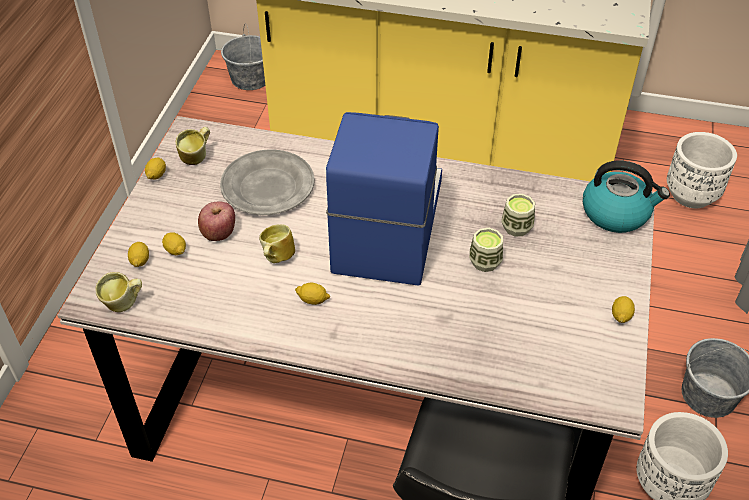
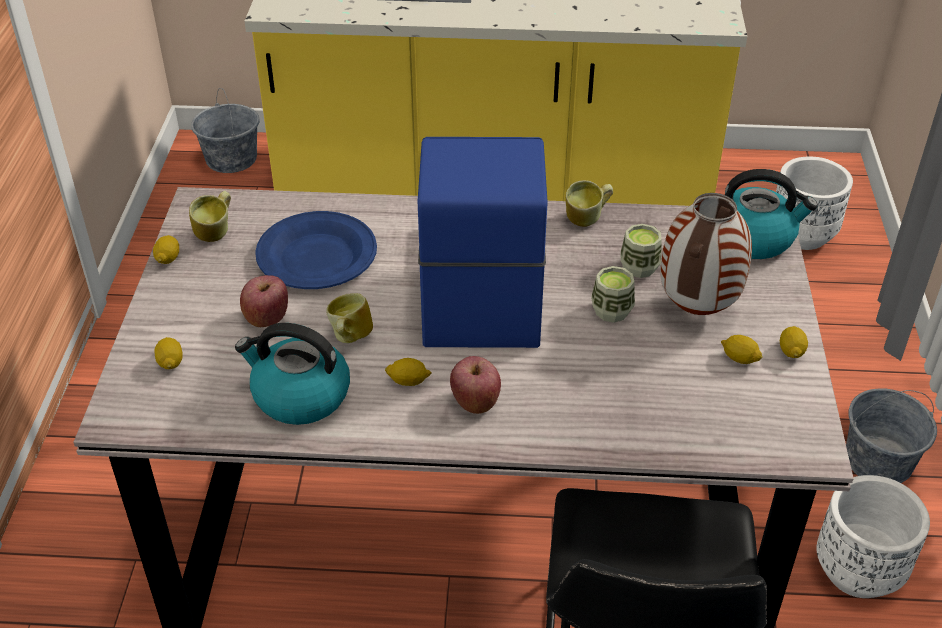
camera: 10 degrees left, 5 degrees down
(124, 305) = (162, 418): mug -> mug (587, 220)
(175, 250) = (214, 345): lemon -> lemon (739, 358)
(228, 301) = (299, 396): none -> kettle
(267, 187) = (316, 257): grey plate -> blue plate
(360, 324) = (475, 402): none -> apple
(553, 268) = (696, 308): none -> vase

